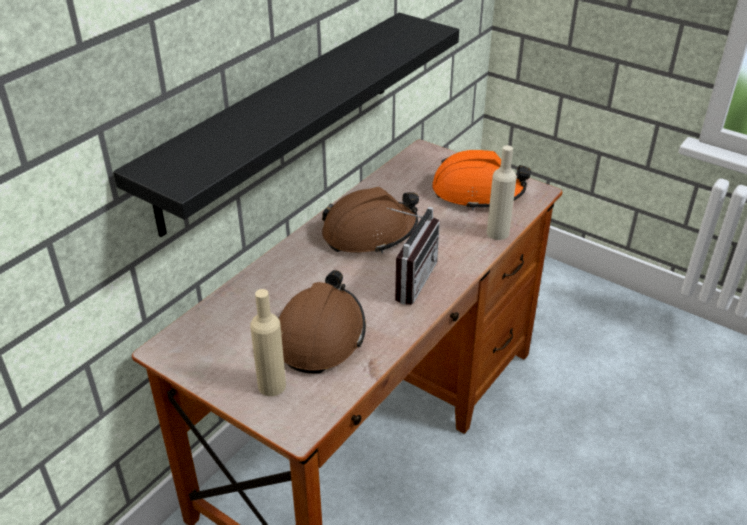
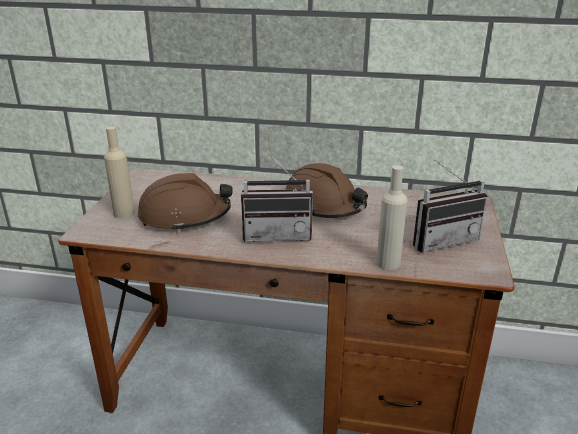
camera: 65 degrees right, 10 degrees down
(282, 117) = (306, 80): black shelf -> none
(477, 192) = (442, 240): orange hard hat -> radio

